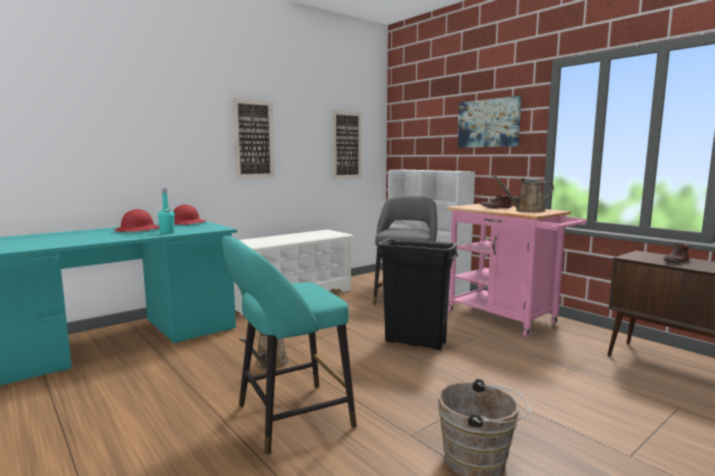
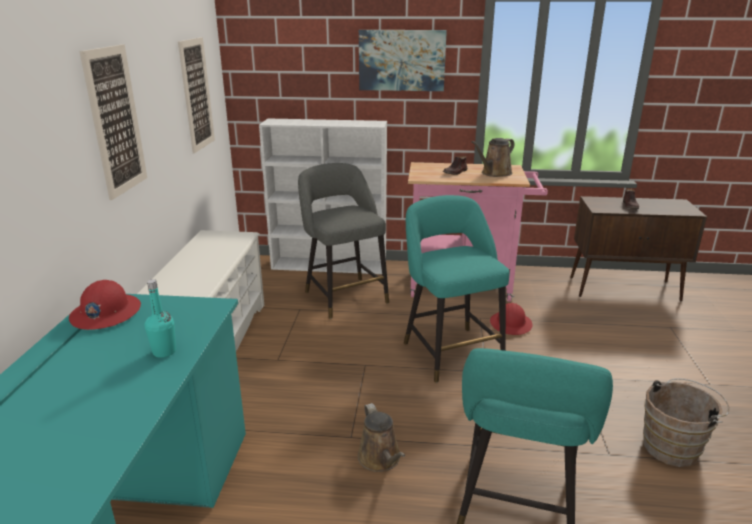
camera: 45 degrees left, 15 degrees up
(138, 230) = (84, 367): red hard hat -> red hard hat (511, 324)
(415, 342) = (450, 351): black trash can -> turquoise stool

